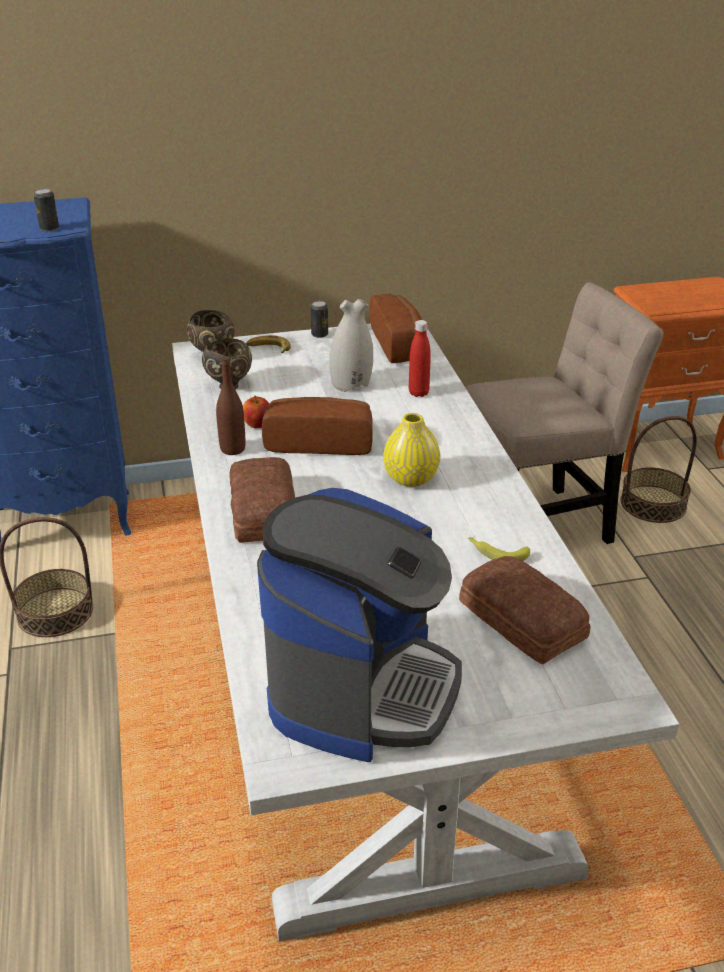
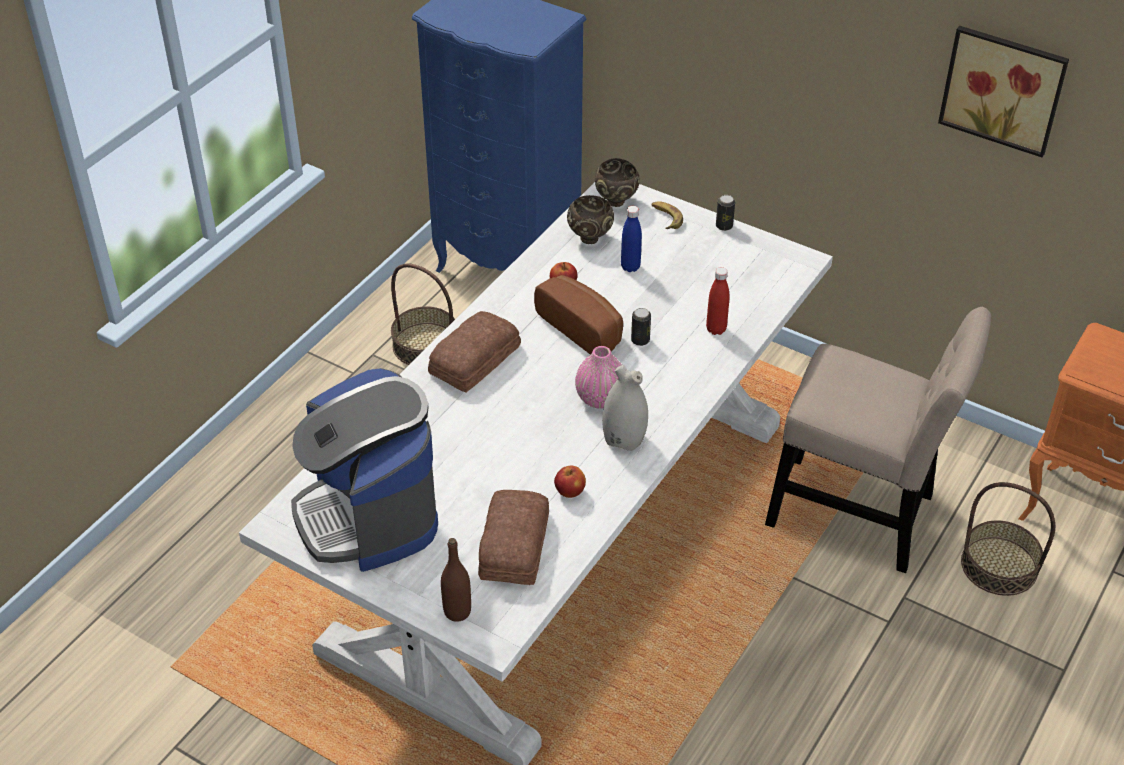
camera: 45 degrees right, 10 degrees up
(49, 228) = (513, 41): can -> can (640, 340)
(232, 449) = (520, 297): brown bottle -> brown bottle (457, 611)
(291, 388) = (630, 267): none -> blue bottle
(351, 384) = (678, 290): white vase -> white vase (624, 439)
(362, 688) = (368, 516): coffee machine -> coffee machine turned 90 degrees clockwise
(400, 344) = (773, 273): bread -> none
(411, 478) = (600, 398): yellow vase -> pink vase
(496, 553) = (570, 491): banana -> apple
(512, 105) = (1004, 88): none -> picture

